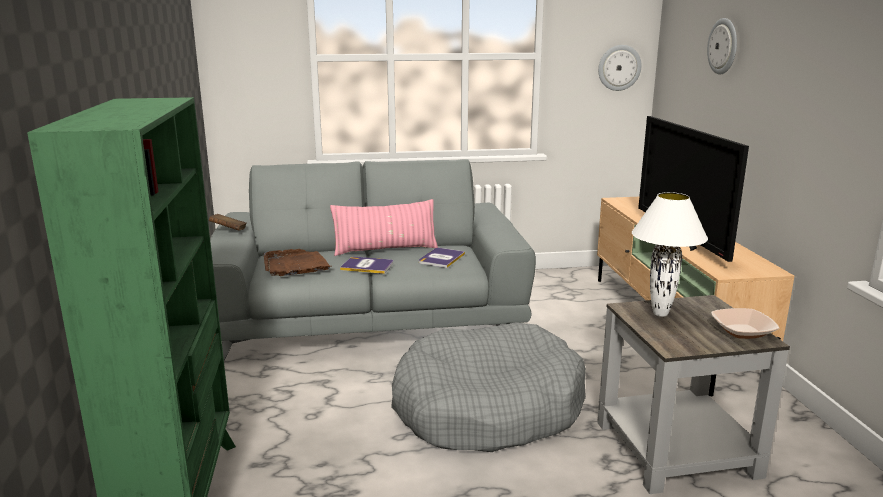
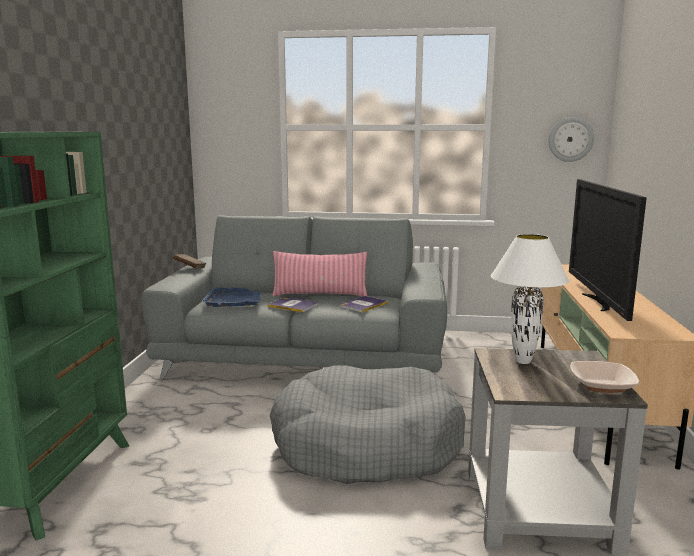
camera: 15 degrees right, 5 degrees down
(296, 265) = (233, 300): brown tray -> blue tray
(723, 46) = (658, 109): wall clock -> none

